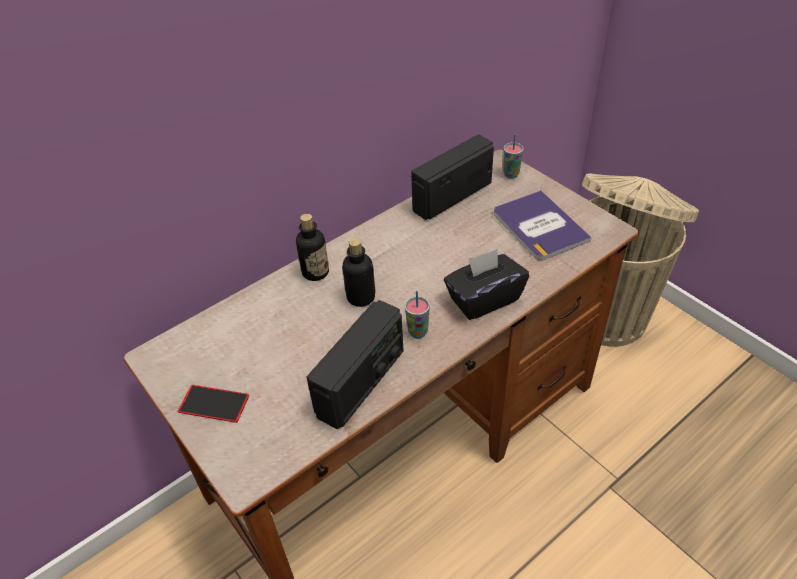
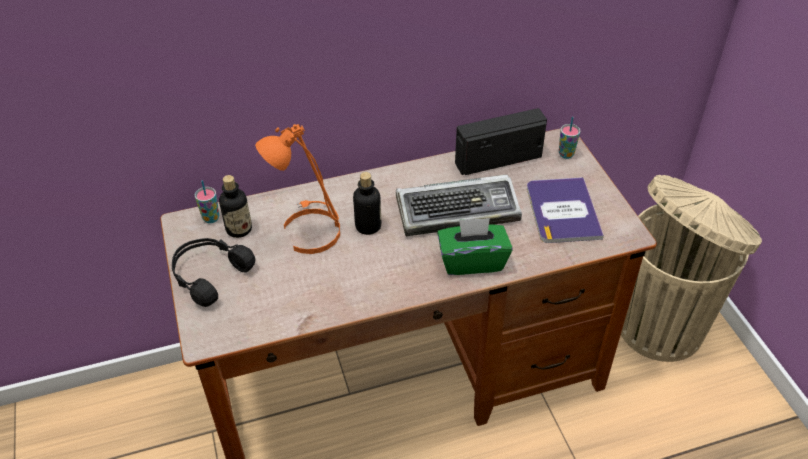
camera: 20 degrees right, 0 degrees up
(213, 404) = (209, 275): phone -> black headphones
(301, 320) = (310, 230): none -> orange table lamp
(315, 272) = (342, 193): bottle -> bottle (239, 229)
(361, 382) = (330, 297): radio -> none
(418, 332) = (399, 271): cup -> cup (211, 218)
(442, 255) = (459, 211): none -> keyboard
(484, 299) = (472, 261): black tissue box -> green tissue box

